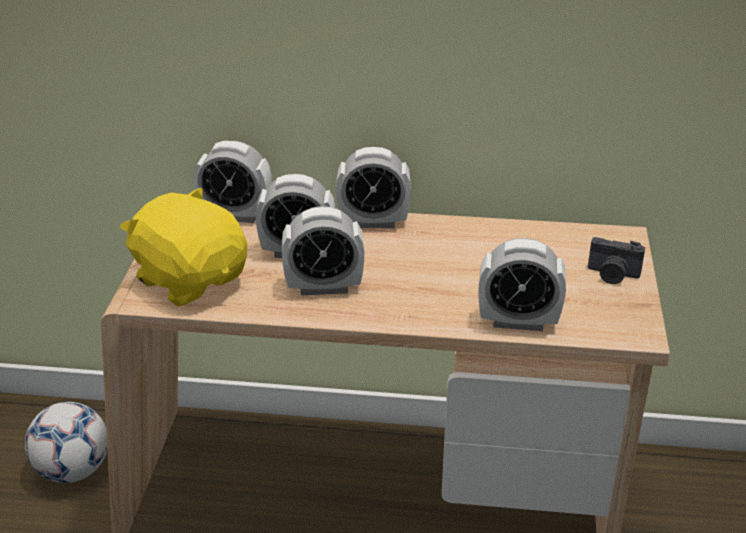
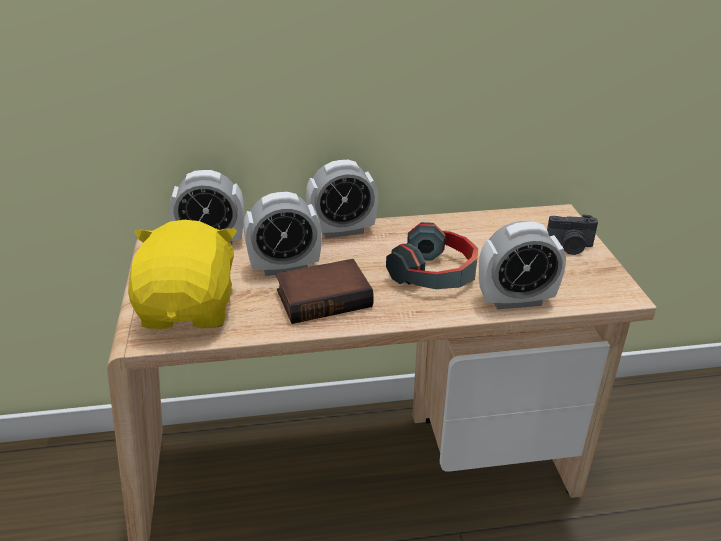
camera: 15 degrees left, 0 degrees up
(73, 471) = (75, 508): football -> none
(191, 279) = (190, 309): yellow plush toy -> yellow plush toy turned 60 degrees clockwise
(324, 287) = (324, 296): alarm clock -> book
(448, 282) = (435, 274): none -> headphones

